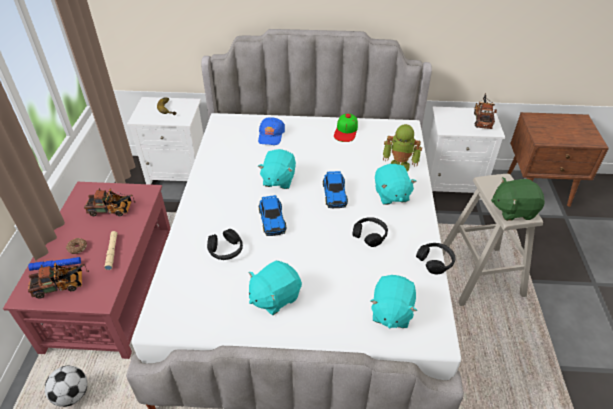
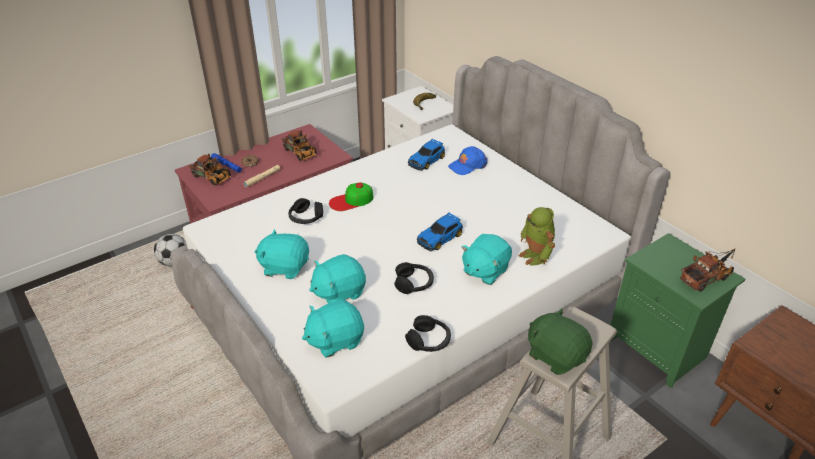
camera: 50 degrees right, 5 degrees down
(272, 220) = (366, 221): toy car -> toy car (427, 160)
(278, 179) = (417, 199): turquoise plush toy -> turquoise plush toy (339, 292)
(346, 131) = (537, 200): cap -> cap (351, 200)
(452, 184) = (658, 349): white nightstand -> green nightstand

